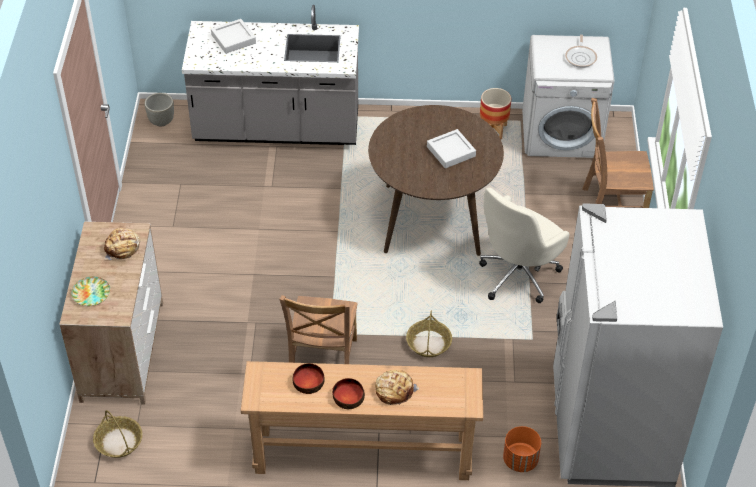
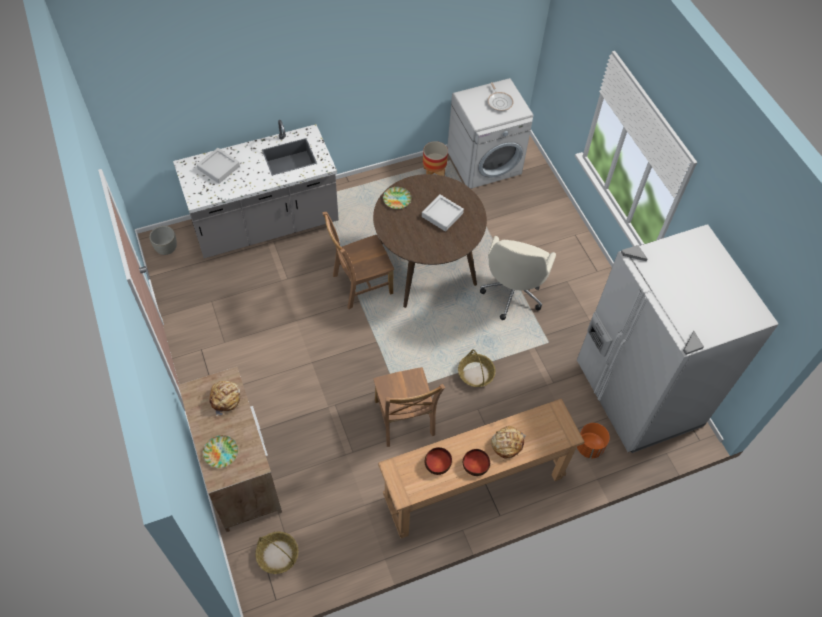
camera: 25 degrees left, 10 degrees up
(409, 122) = (397, 199): none -> plate
(610, 206) = (548, 211): brown chair -> brown chair (360, 285)

